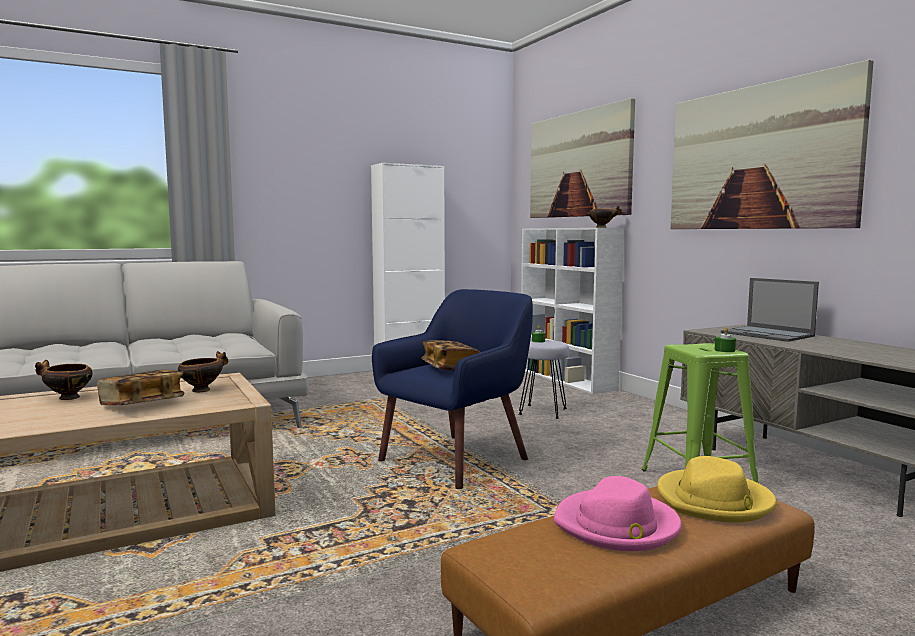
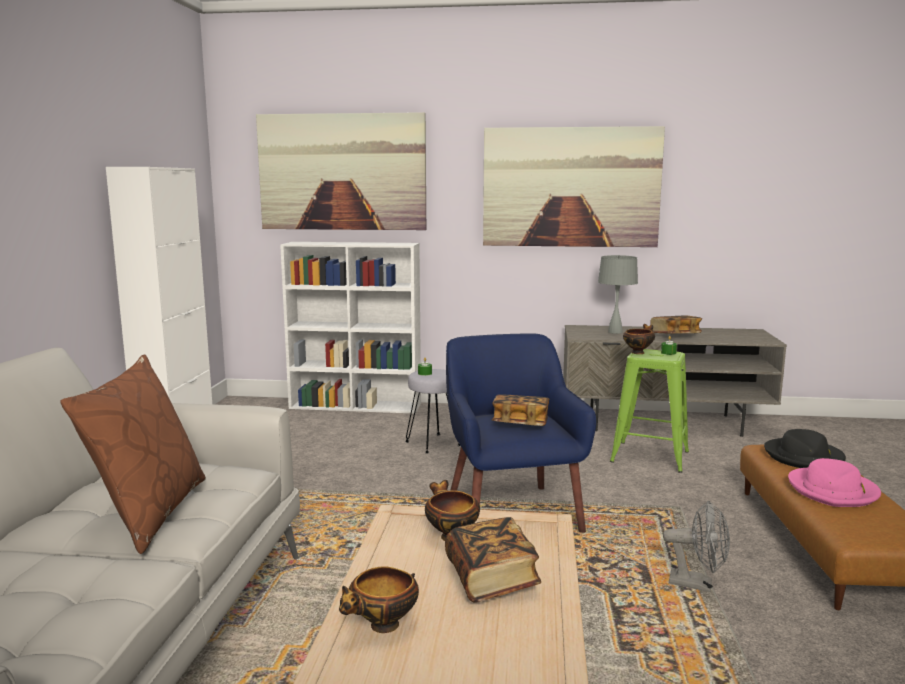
camera: 55 degrees left, 5 degrees up
(176, 346) = (149, 513): none -> brown pillow
(420, 552) = (698, 584): none -> grey fan
(602, 227) = (406, 244): bowl -> bowl (638, 352)
(714, 501) = (804, 457): yellow hat -> black hat
(768, 334) = (615, 332): laptop -> grey table lamp
(831, 346) = (675, 335): none -> book

